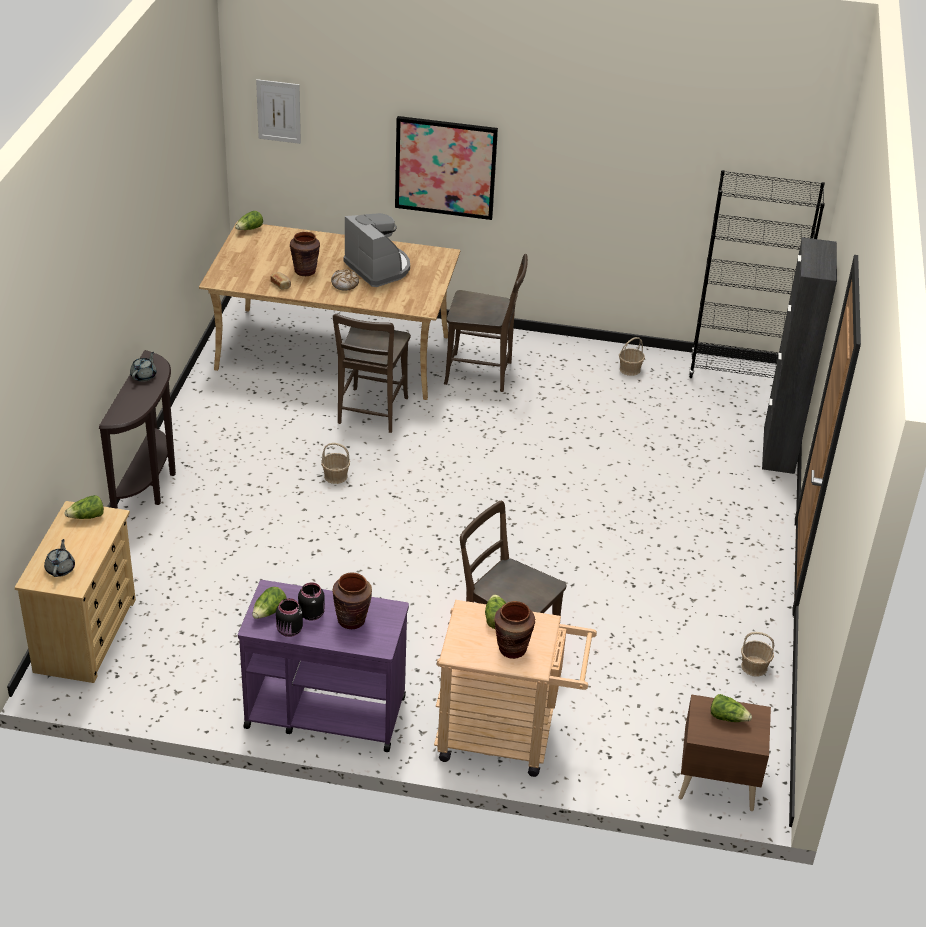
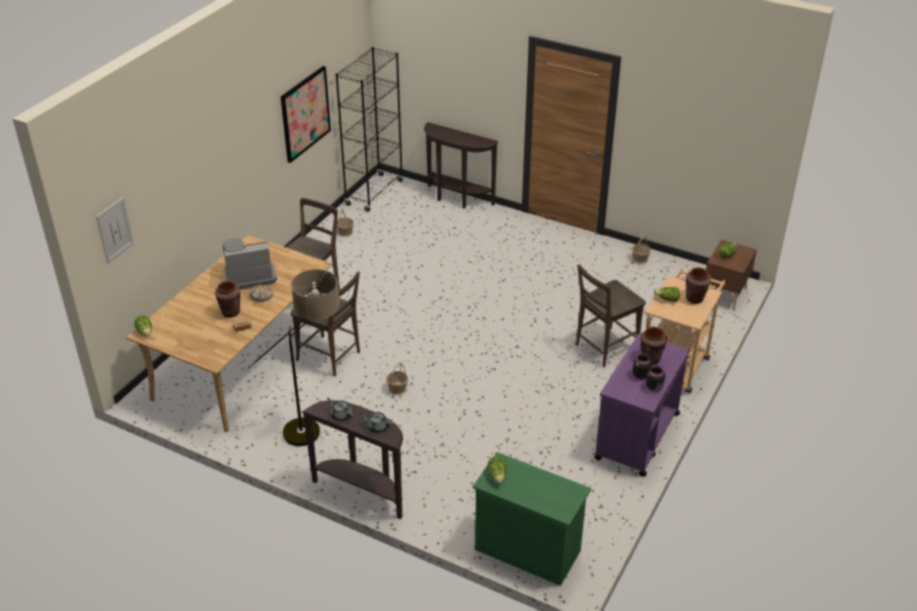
camera: 70 degrees left, 0 degrees up
(60, 569) = (555, 496): grey teapot -> grey teapot (377, 427)
(86, 635) = (527, 549): beige dresser -> green dresser
(238, 430) = (316, 430): none -> floor lamp
(269, 612) = (634, 394): lettuce -> none
(445, 167) = (214, 187): picture -> picture (305, 113)
(778, 450) = (456, 199): black cabinet -> brown console table

